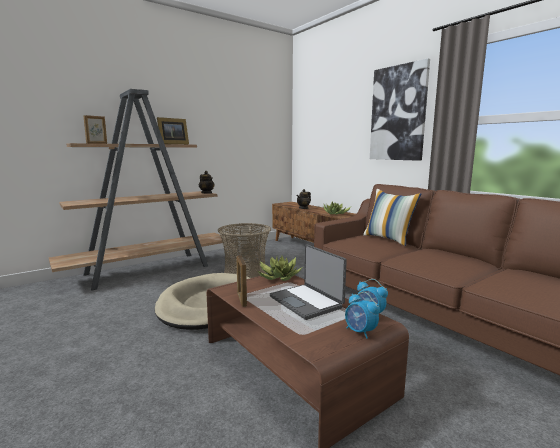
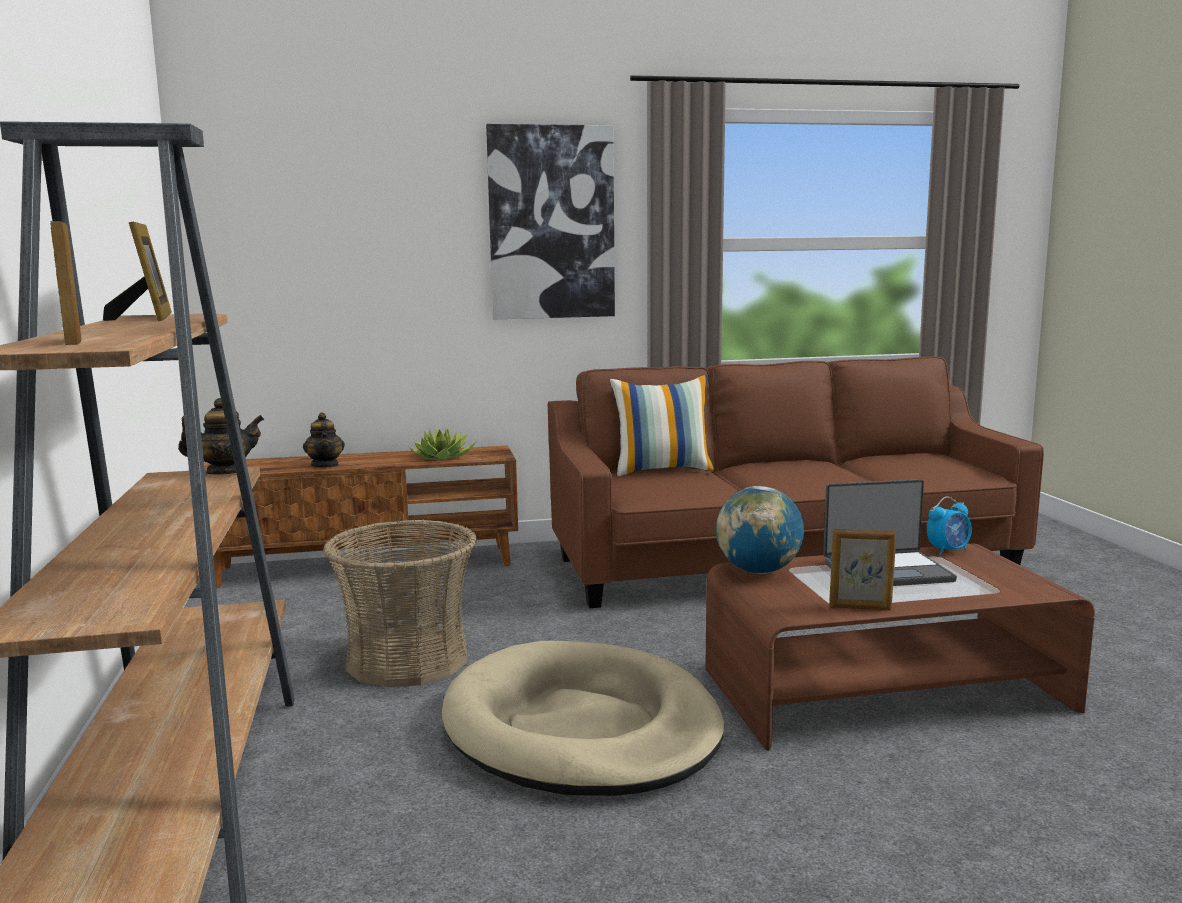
camera: 65 degrees left, 0 degrees up
(278, 277) = (758, 571): potted plant -> globe
(360, 332) = (998, 563): alarm clock -> none

